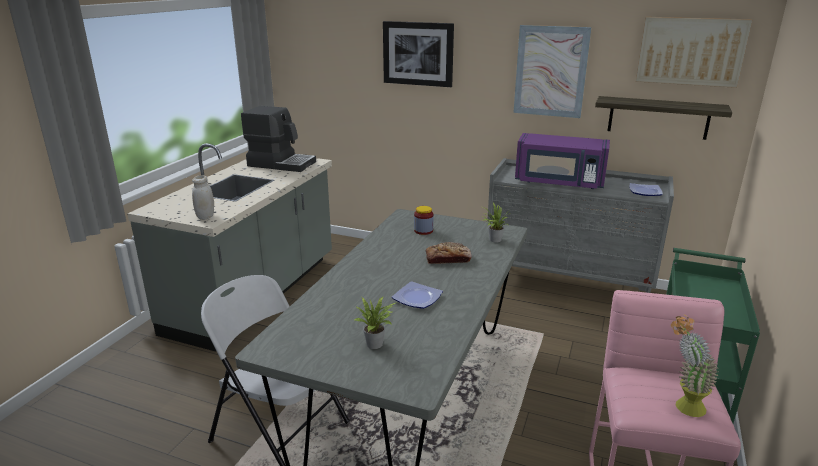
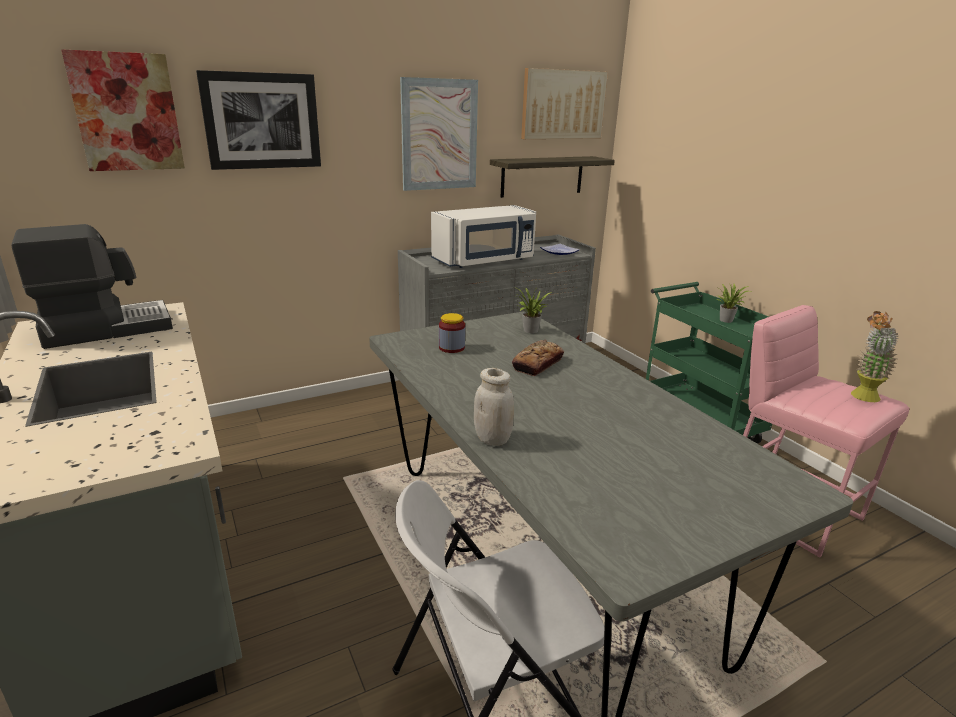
camera: 50 degrees left, 0 degrees up
(205, 217) = (157, 445): white jar -> white jar (492, 439)
(346, 45) = (127, 112): none -> picture
(377, 344) = (687, 476): potted plant -> potted plant (726, 320)
(417, 299) = (607, 413): plate -> none
(559, 182) = (485, 261): purple microwave -> white microwave

